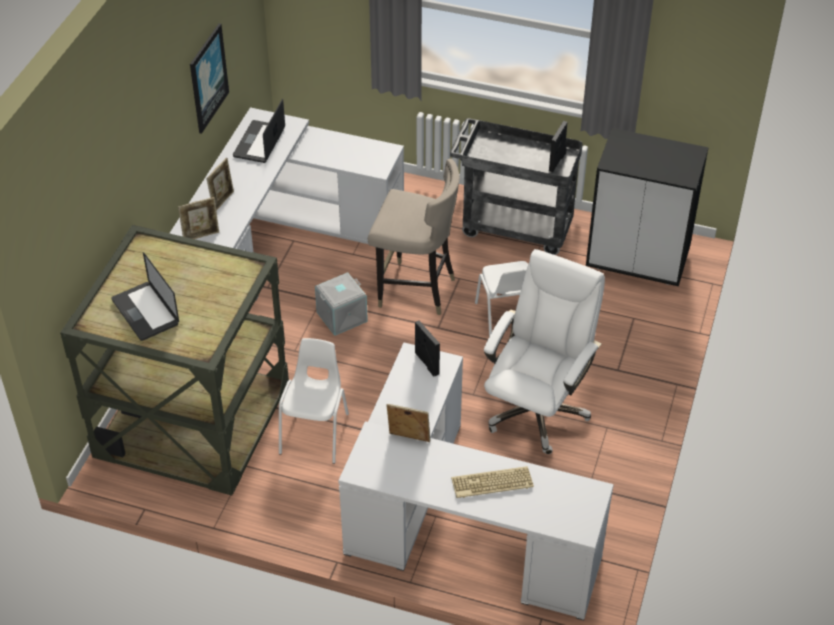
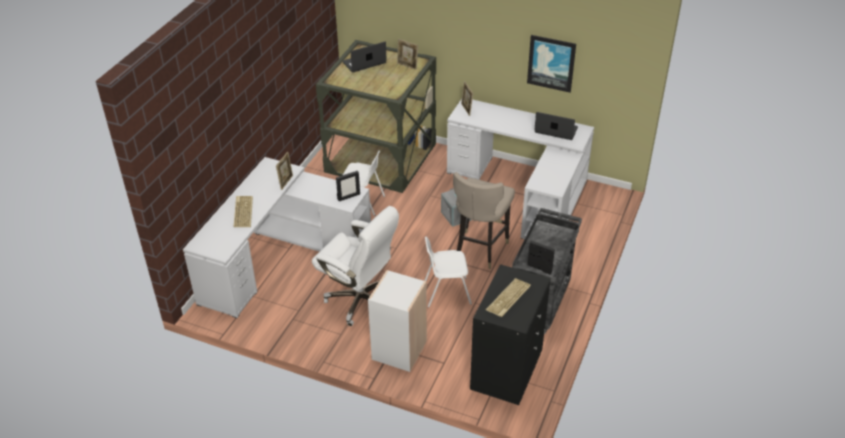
camera: 95 degrees right, 5 degrees down
(222, 201) = (498, 116): picture frame -> picture frame (407, 66)
(622, 363) = (399, 350): none -> bookcase
(656, 160) = (508, 298): none -> keyboard

